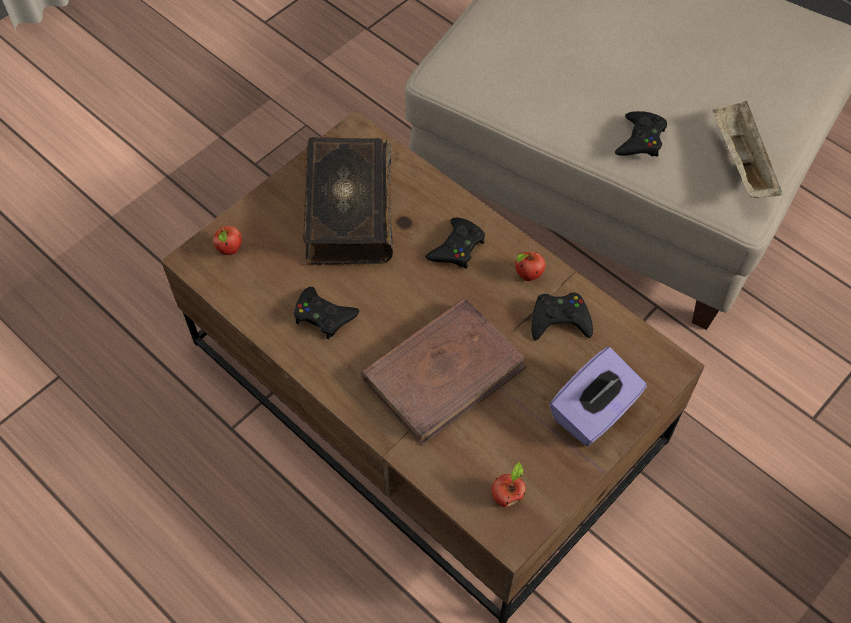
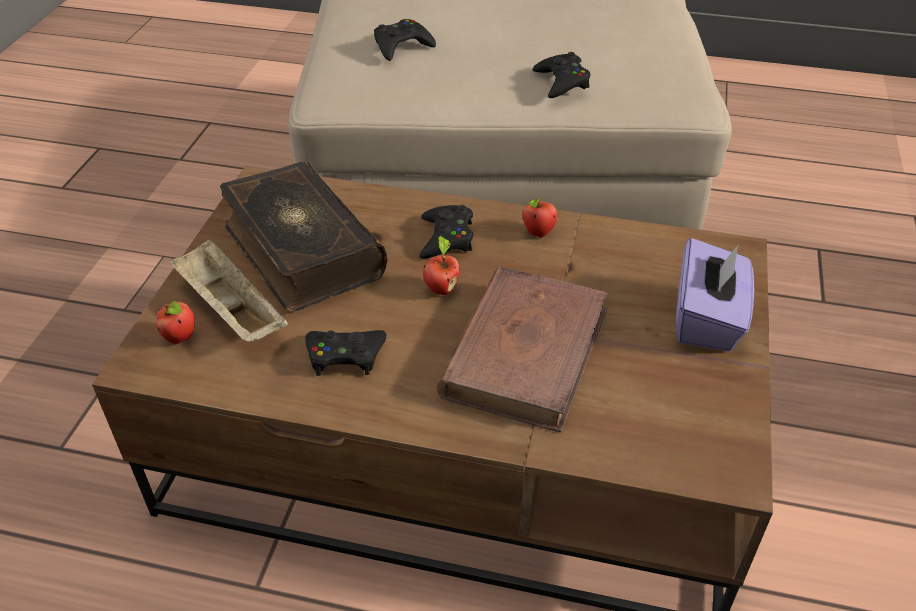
camera: 30 degrees left, 15 degrees down
(507, 496) = (695, 437): apple -> apple (441, 289)
(559, 320) = (602, 257): black game controller -> black game controller (401, 46)
(740, 162) = (662, 70): beige tray -> beige tray (230, 310)

